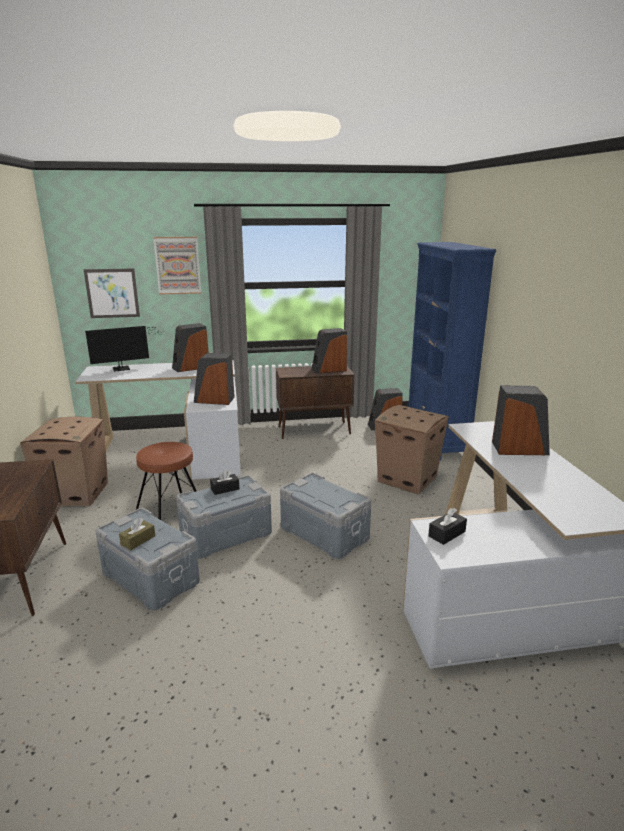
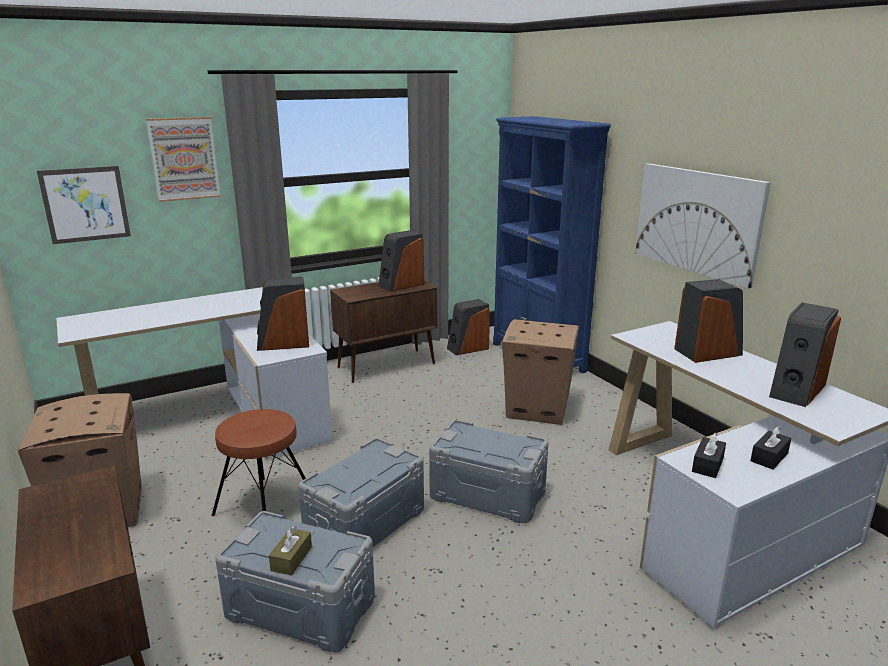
camera: 20 degrees left, 0 degrees up
(124, 368) = (121, 314): monitor -> none
(191, 367) = (223, 302): speaker -> speaker (796, 390)
(225, 489) = (358, 462): black tissue box -> black tissue box (769, 457)
(544, 336) = (697, 221): none -> picture

